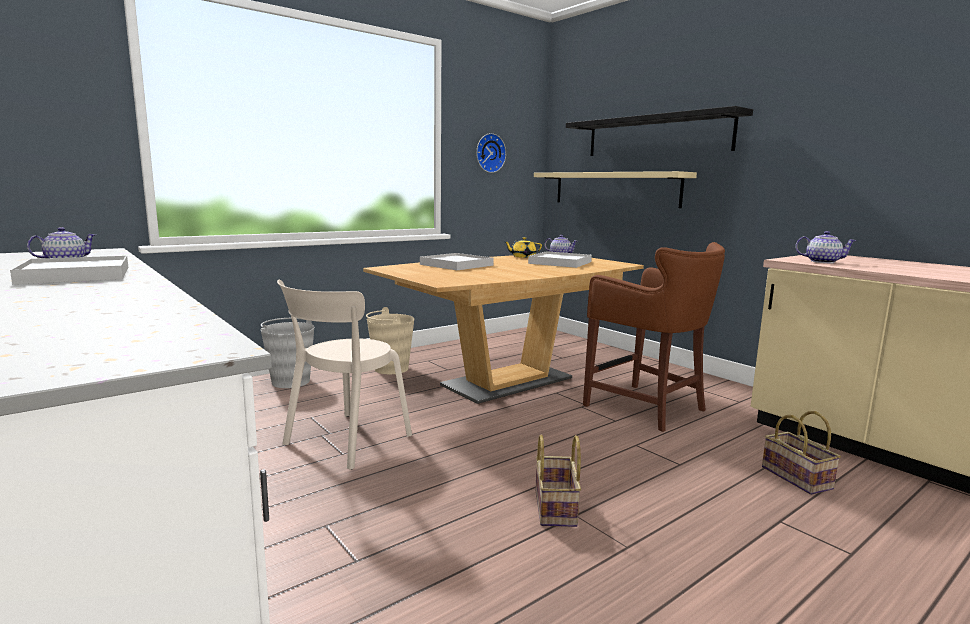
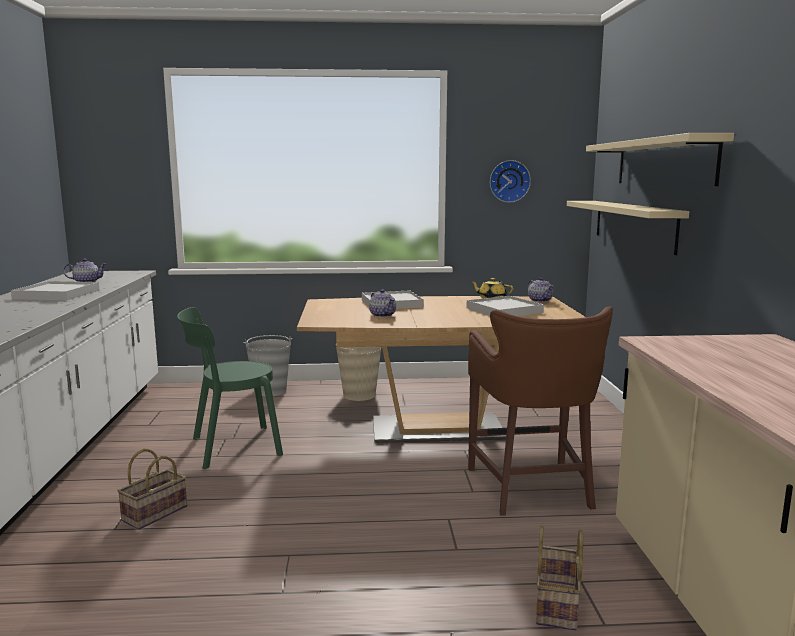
camera: 35 degrees right, 0 degrees up
(344, 442) = (231, 447): beige chair -> green chair
(557, 508) = (284, 545): basket -> basket (154, 514)
(656, 136) = (663, 162): black shelf -> beige shelf
(822, 262) = (683, 348): teapot -> teapot (382, 315)

